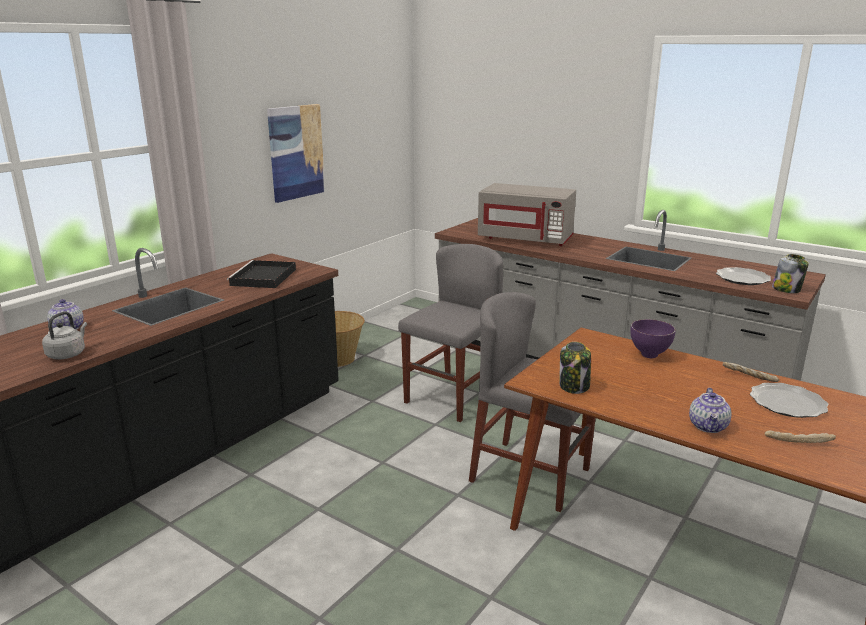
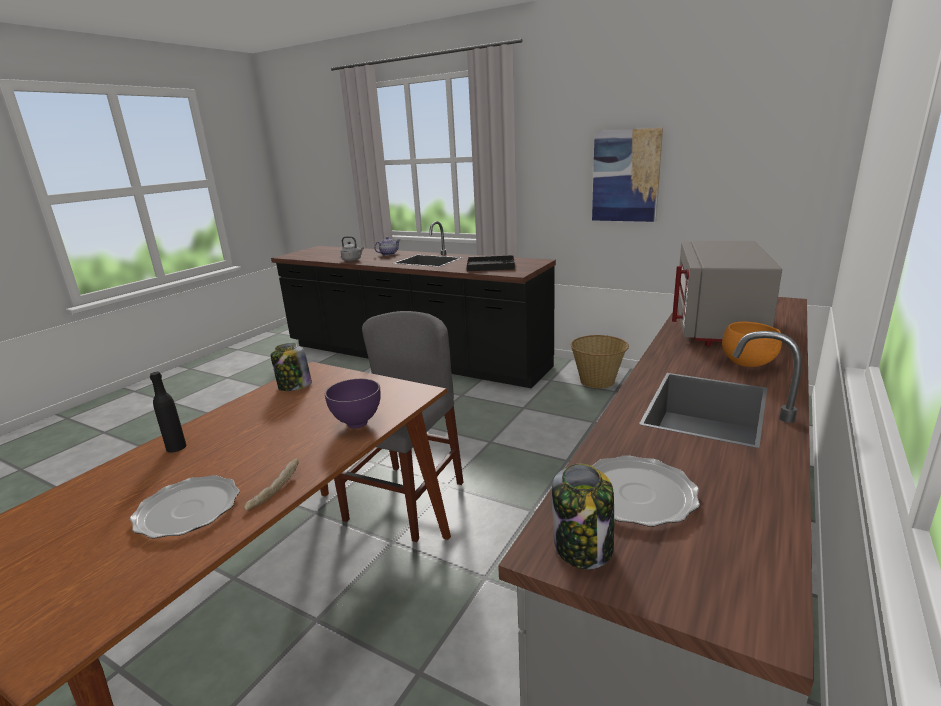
camera: 85 degrees right, 0 degrees up
(453, 396) = (550, 446): grey chair -> none
(592, 244) = (748, 364): none -> orange bowl
(708, 426) = (176, 447): teapot -> black bottle
(798, 441) = (104, 500): bread -> none

